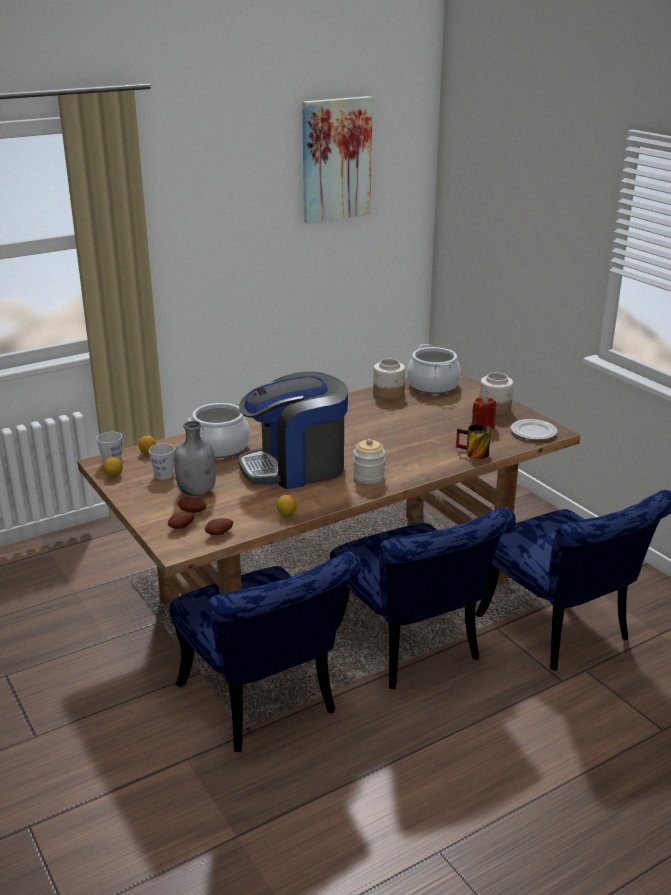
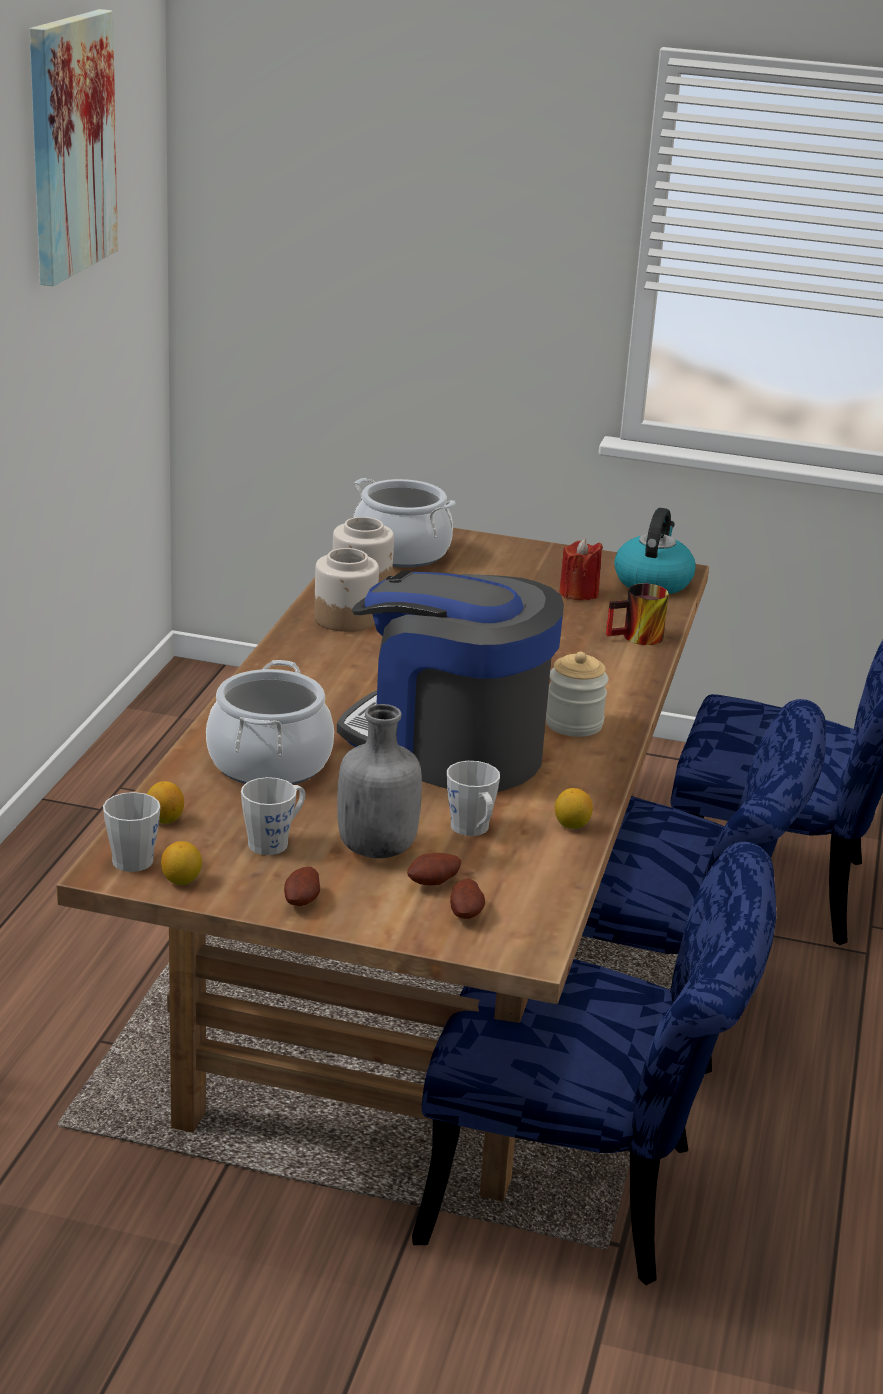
camera: 45 degrees left, 0 degrees up
(219, 534) = (540, 897): potato -> potato (303, 901)
(245, 500) = (473, 830): none -> grey mug
(295, 467) = (448, 749): coffee machine -> coffee machine turned 90 degrees clockwise
(495, 409) = (547, 562): jar -> jar (346, 619)
(533, 432) = (652, 581): plate -> kettle

